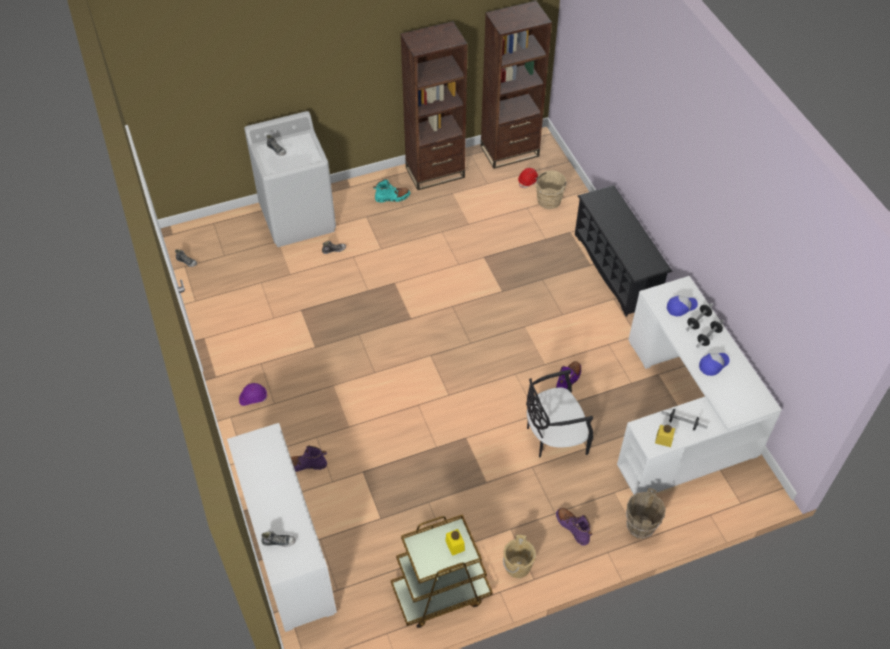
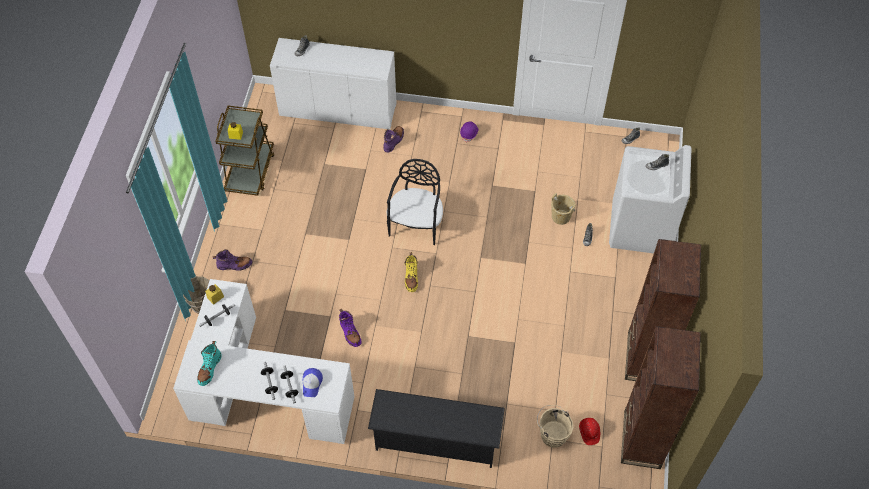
camera: 120 degrees right, 5 degrees up
(392, 197) = (629, 308): turquoise boot -> turquoise boot (209, 369)
(473, 361) = (411, 278): none -> yellow boot
(518, 566) = (234, 220): beige bucket -> beige bucket (561, 217)
(554, 436) = (309, 294): black chair -> black chair (416, 224)
(713, 364) = (244, 369): cap -> none

